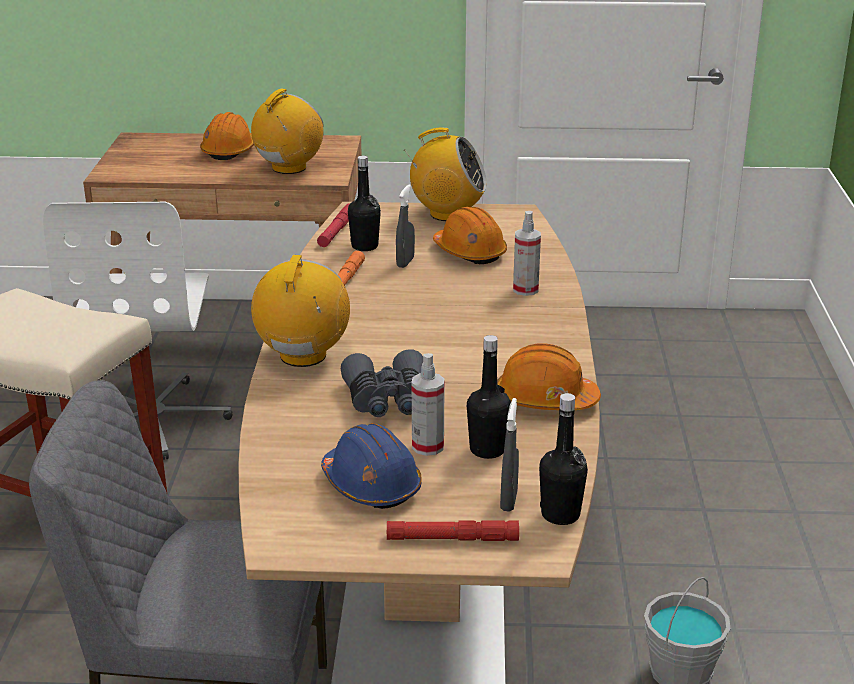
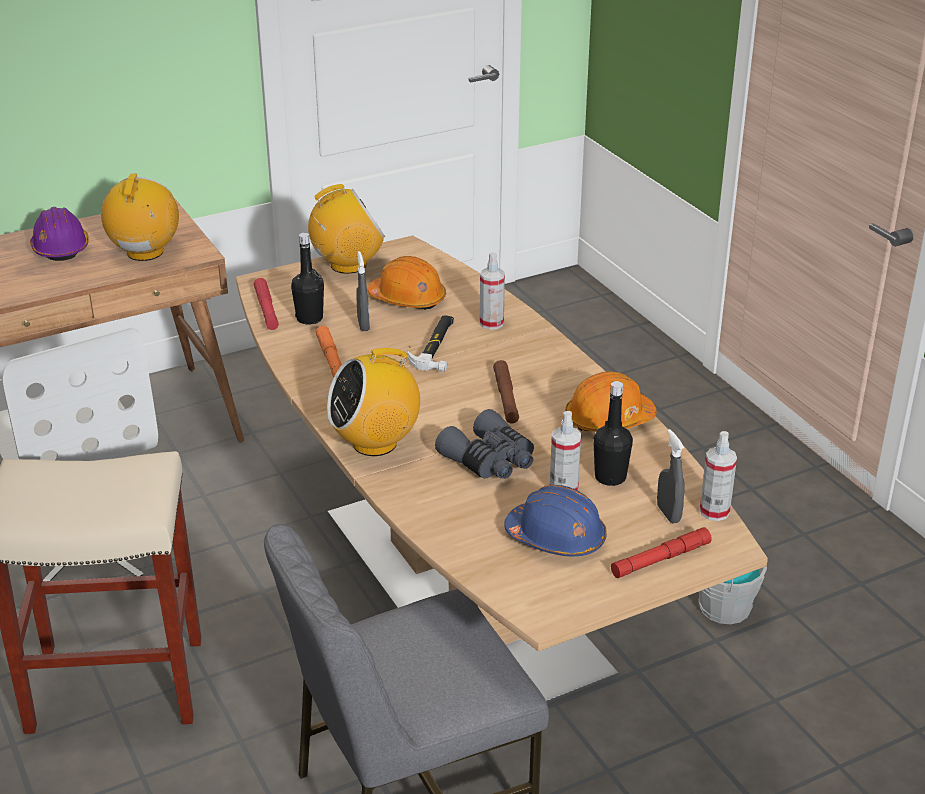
camera: 30 degrees left, 5 degrees up
(229, 151) = (60, 248): orange hard hat -> purple hard hat
(303, 356) = (375, 443): radio -> radio turned 90 degrees counterclockwise
(451, 295) = (437, 346): none -> hammer
(466, 353) = (506, 397): none -> brown flashlight
(560, 514) = (714, 511): black bottle -> spray bottle

